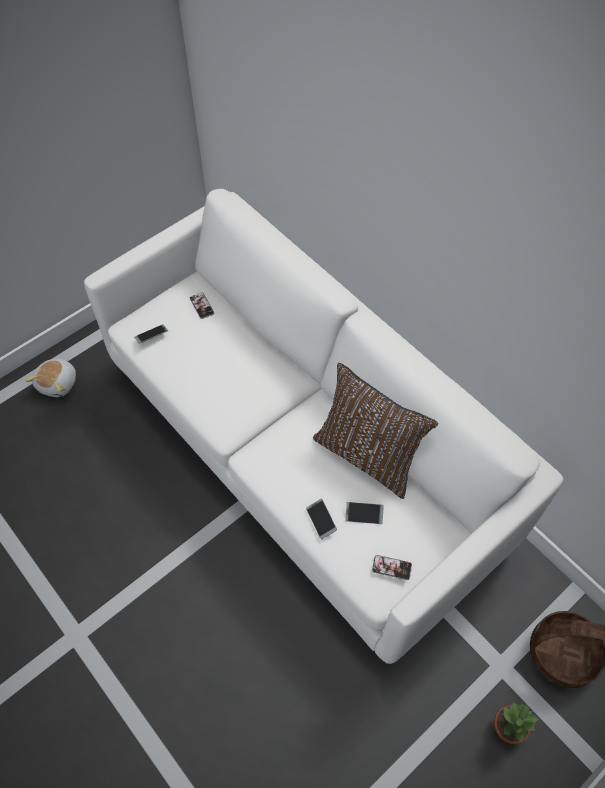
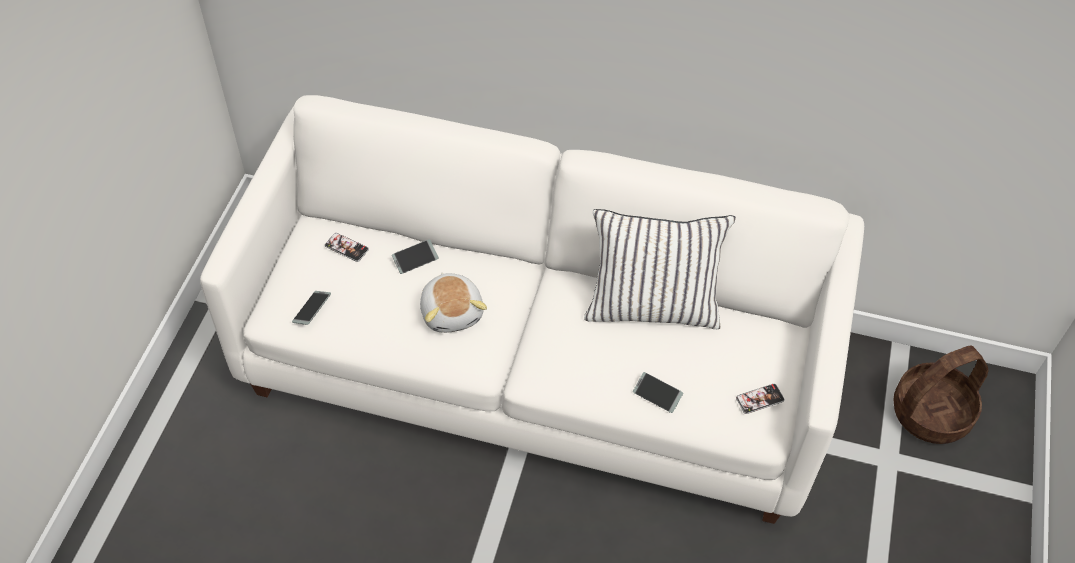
camera: 35 degrees left, 5 degrees down
(58, 383) = (178, 452): plush toy -> plush toy (452, 312)
(364, 514) = (695, 364): phone -> phone (415, 259)
(367, 455) = (652, 306): brown pillow -> white pillow
(508, 727) = (935, 510): potted plant -> none

